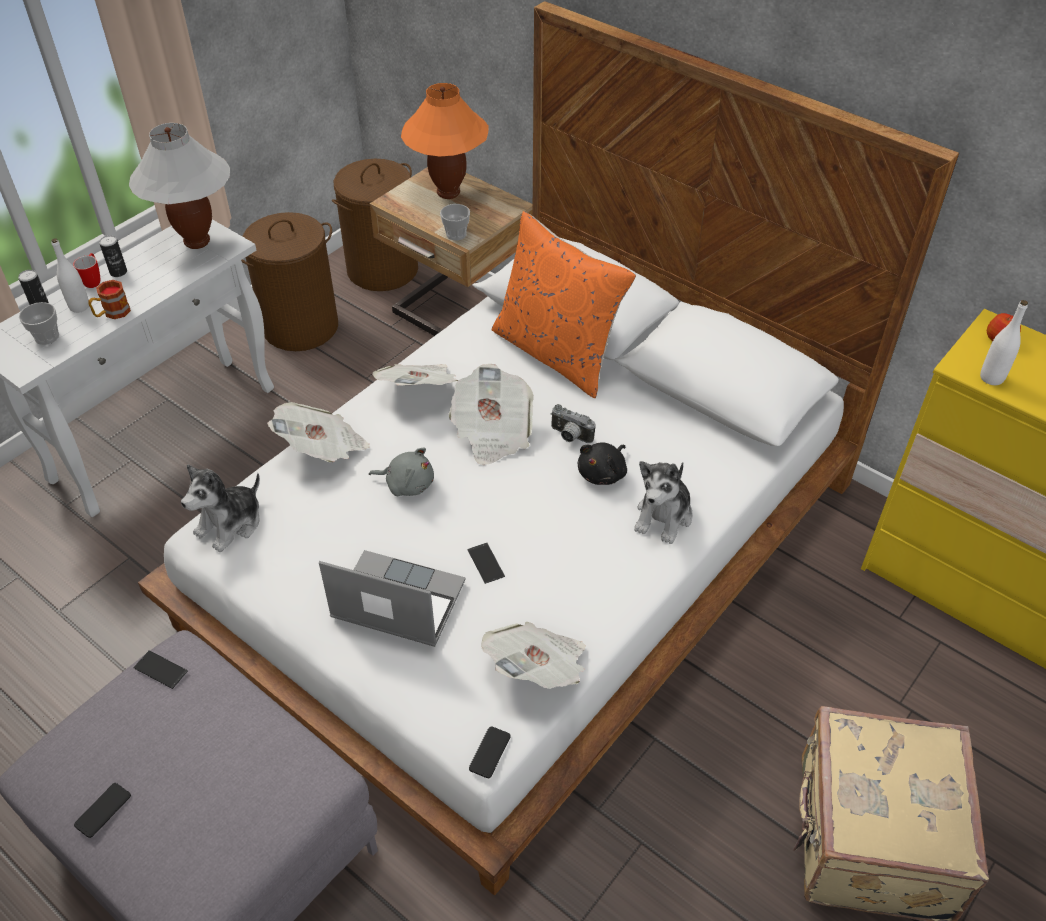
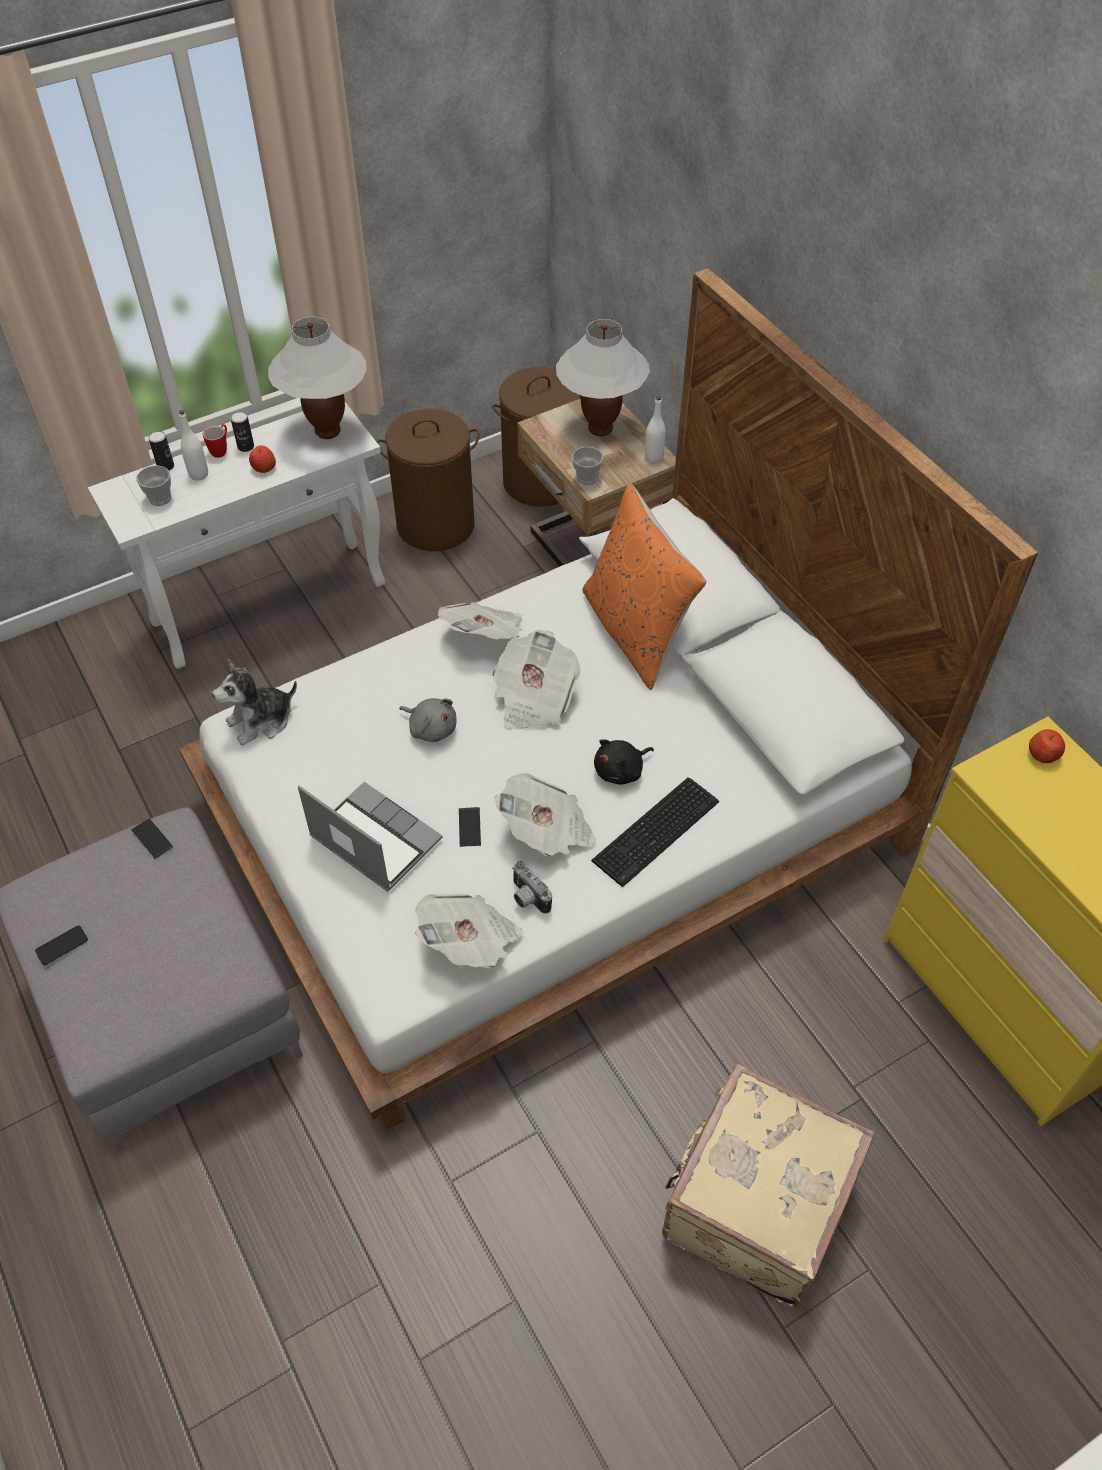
camera: 20 degrees right, 5 degrees up
(112, 313) = (224, 488): mug -> none
(145, 286) = (263, 468): none -> apple
(323, 449) = (371, 671): newspaper -> newspaper (547, 831)
(448, 193) = (600, 429): orange table lamp -> white table lamp
(489, 752) = (394, 1003): phone -> none
(569, 436) = (606, 723): camera -> camera (527, 898)
(664, 516) = (659, 831): plush toy -> keyboard
(991, 378) = (1007, 795): white bottle -> white bottle (653, 458)

